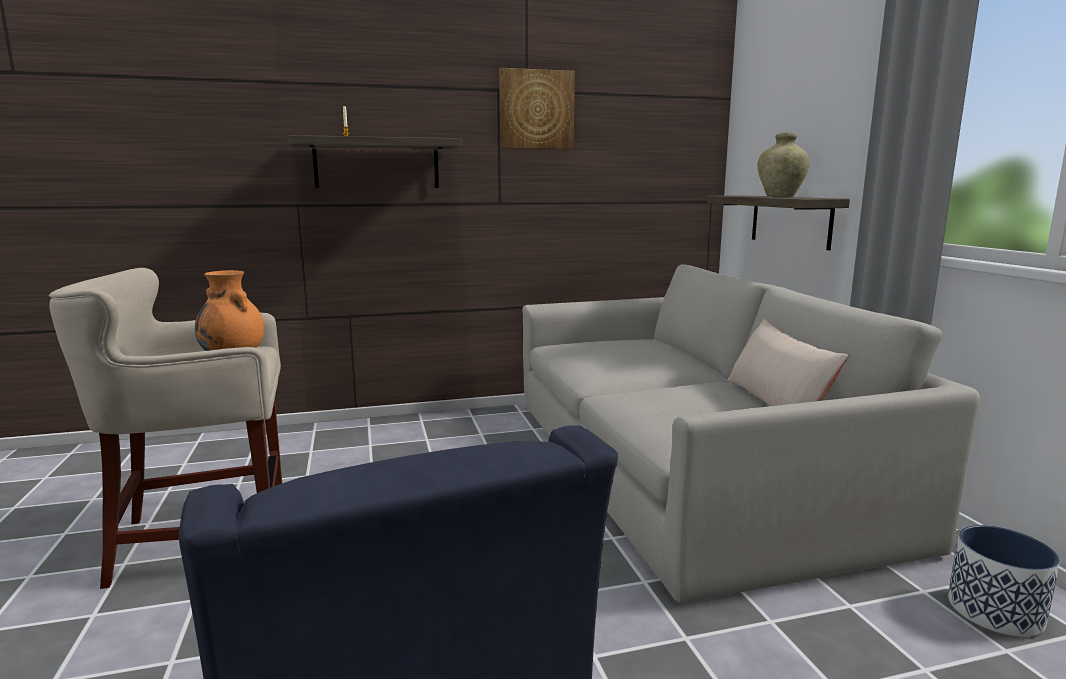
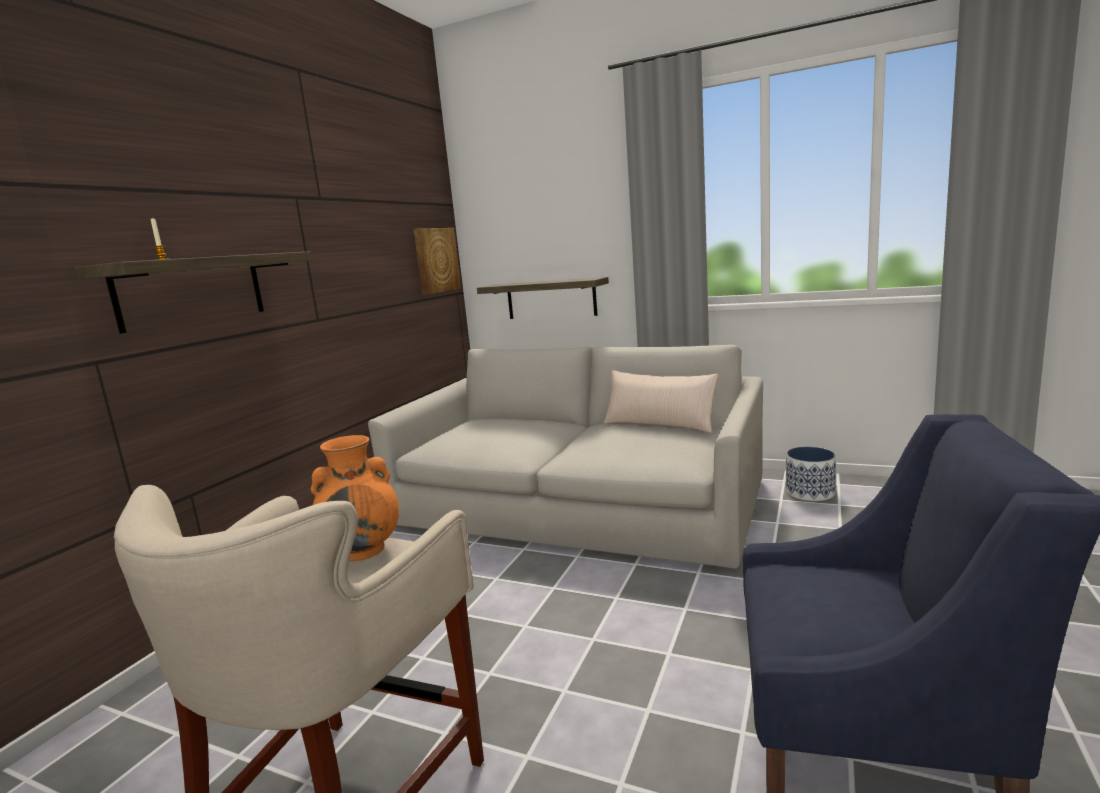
camera: 50 degrees left, 0 degrees up
(536, 110) = (333, 218): picture -> picture (436, 260)
(780, 197) = (552, 281): beige vase -> none

